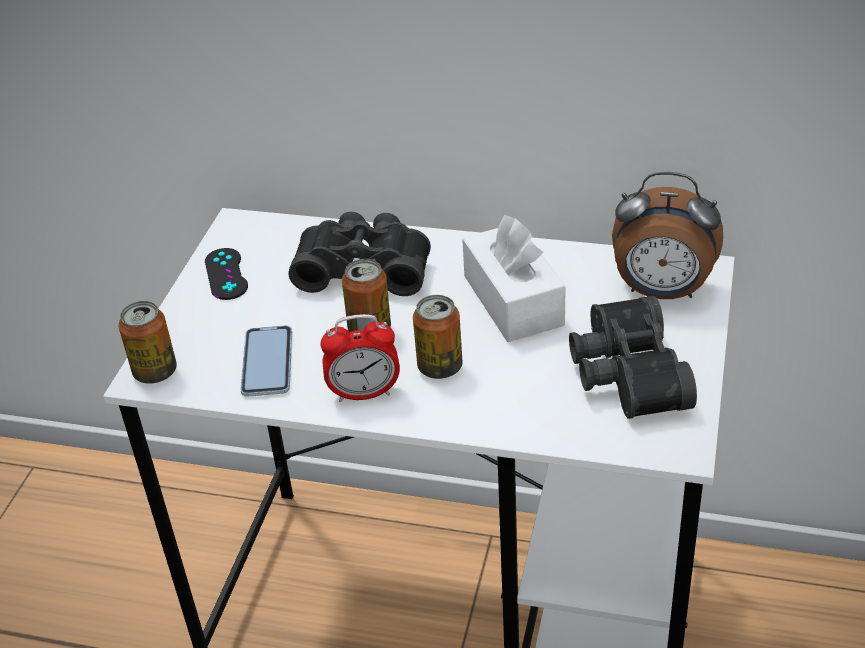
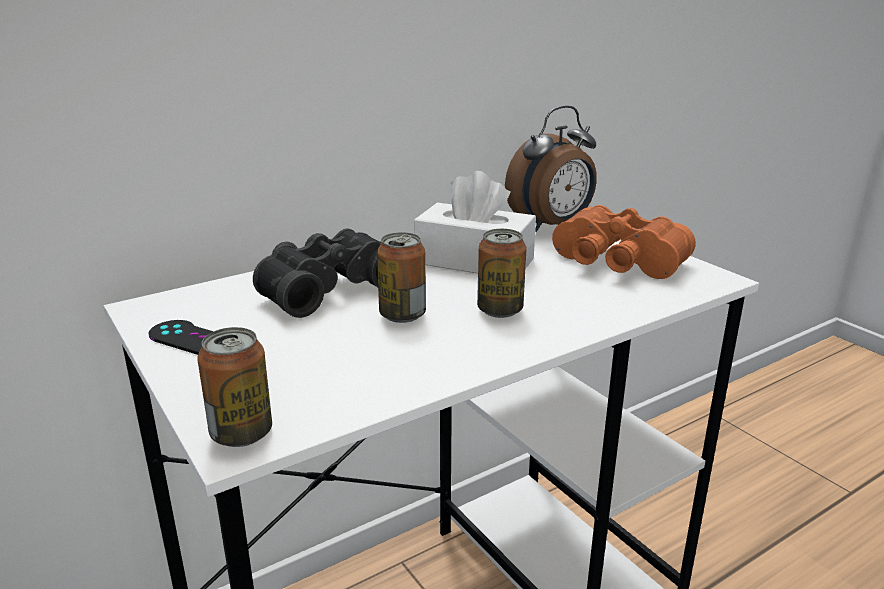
camera: 50 degrees left, 15 degrees down
(267, 363) = (353, 371): phone -> none
(364, 393) = (477, 348): alarm clock -> none
(624, 374) = (615, 264): black binoculars -> orange binoculars

